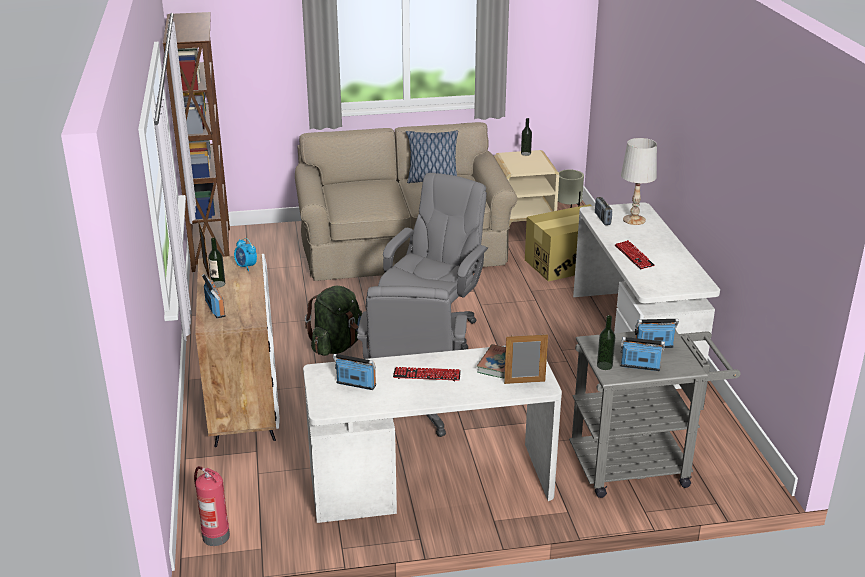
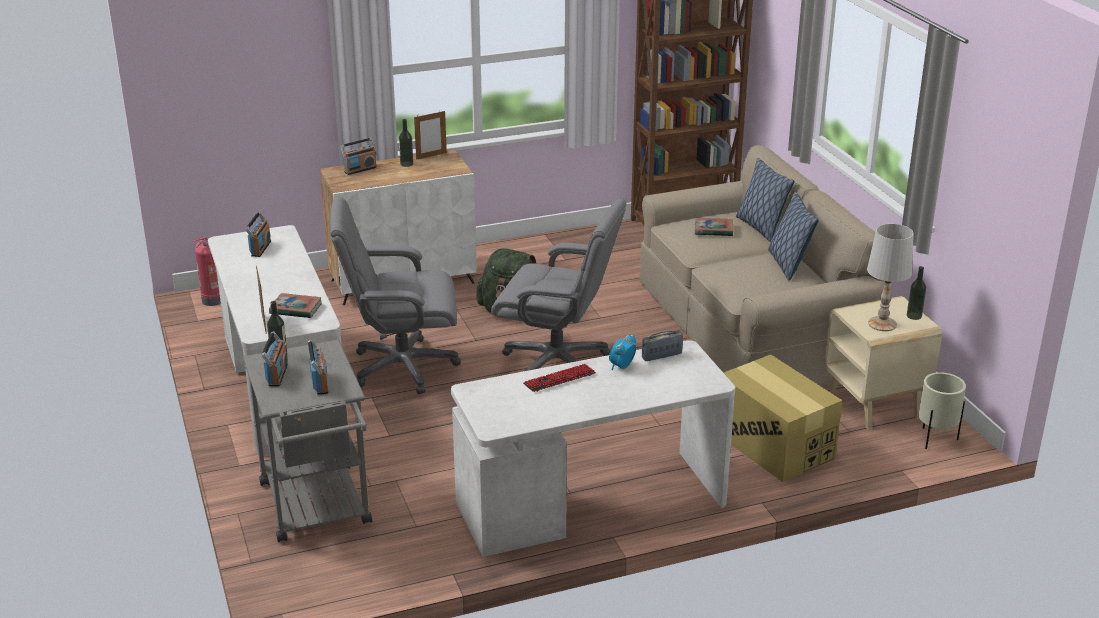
camera: 80 degrees right, 0 degrees up
(246, 266) = (443, 170): alarm clock -> alarm clock (621, 367)
(365, 181) = (760, 227): none -> pillow
(365, 196) = (713, 230): none -> book
(427, 375) = (276, 277): keyboard -> none
(634, 220) = (670, 378): white table lamp -> white table lamp (882, 324)

